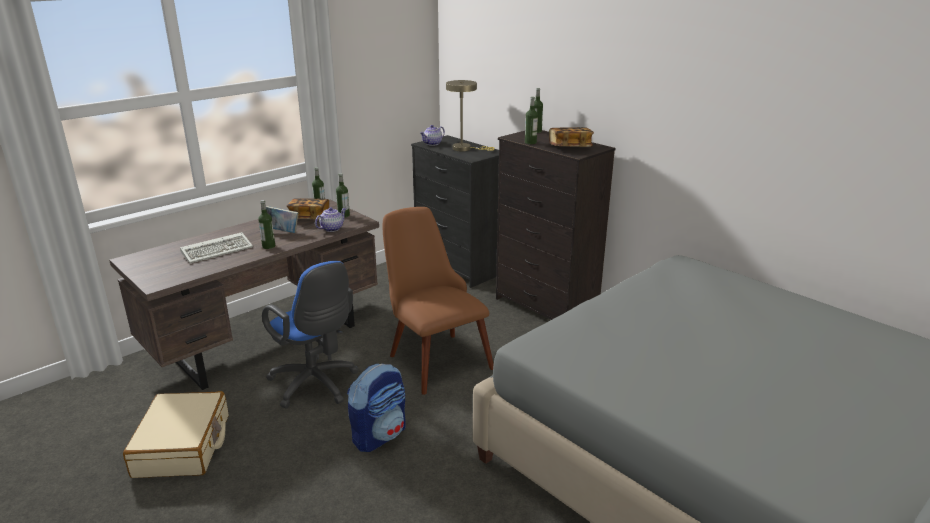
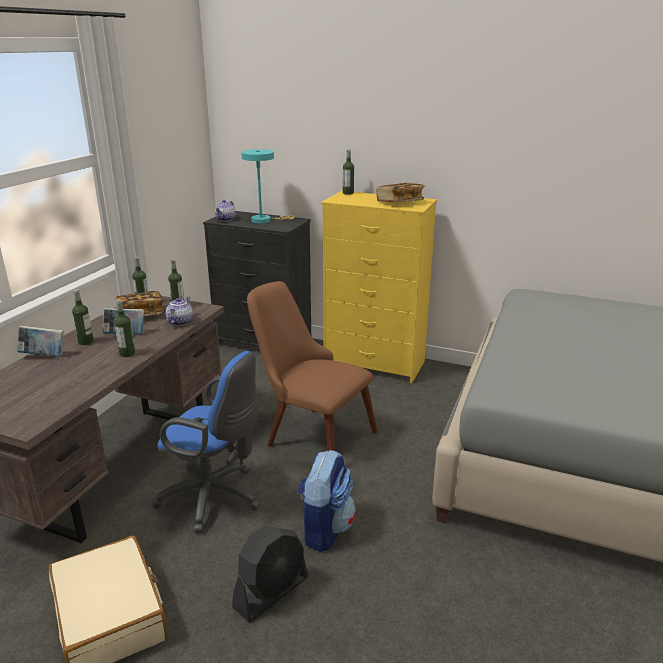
camera: 25 degrees left, 0 degrees up
(213, 236) = (44, 356): none -> book
(218, 250) = (68, 370): keyboard -> none
(300, 468) = (271, 592): none -> black fan
(465, 149) = (264, 220): beige table lamp -> turquoise table lamp
(530, 142) = (359, 203): bottle -> bottle (86, 342)
(546, 308) = (375, 364): black dresser -> yellow dresser

